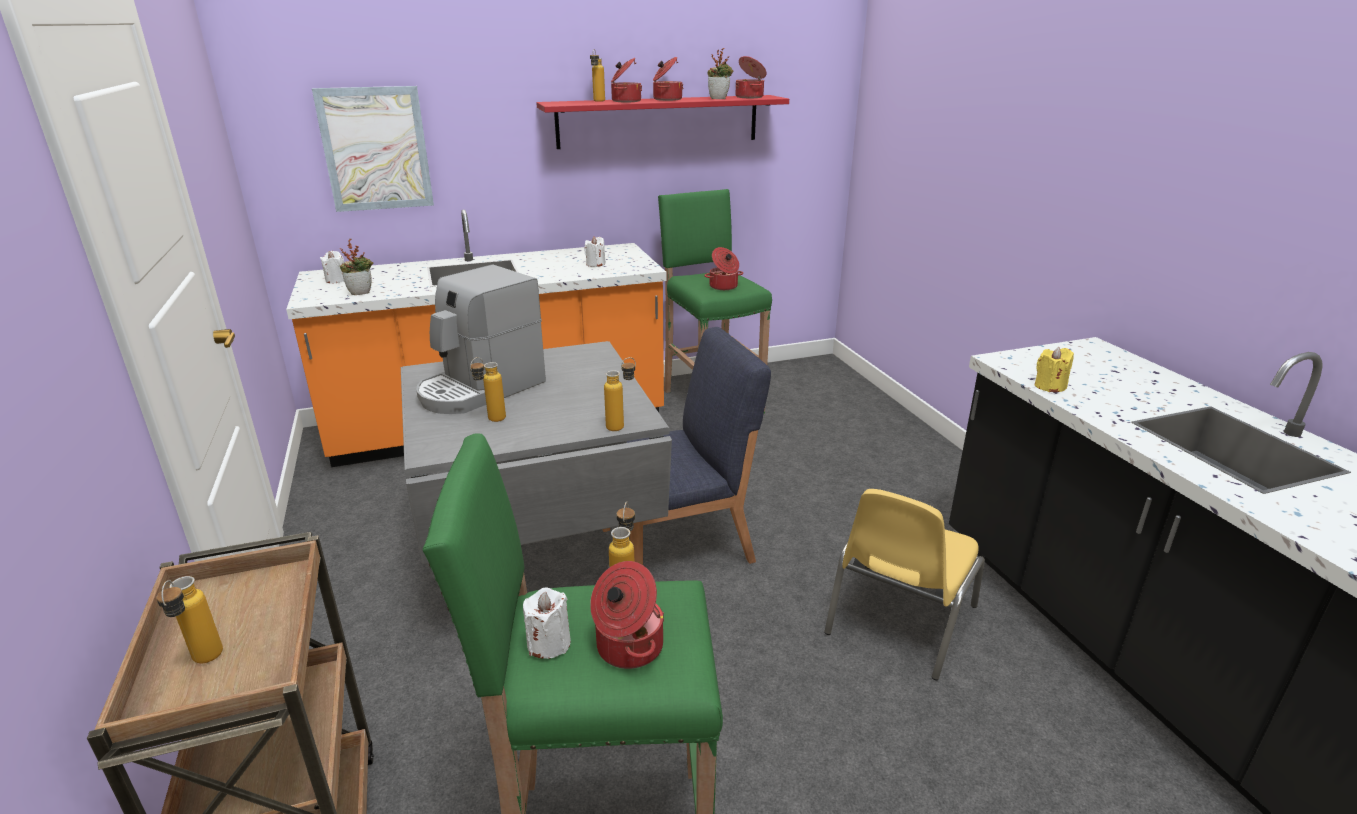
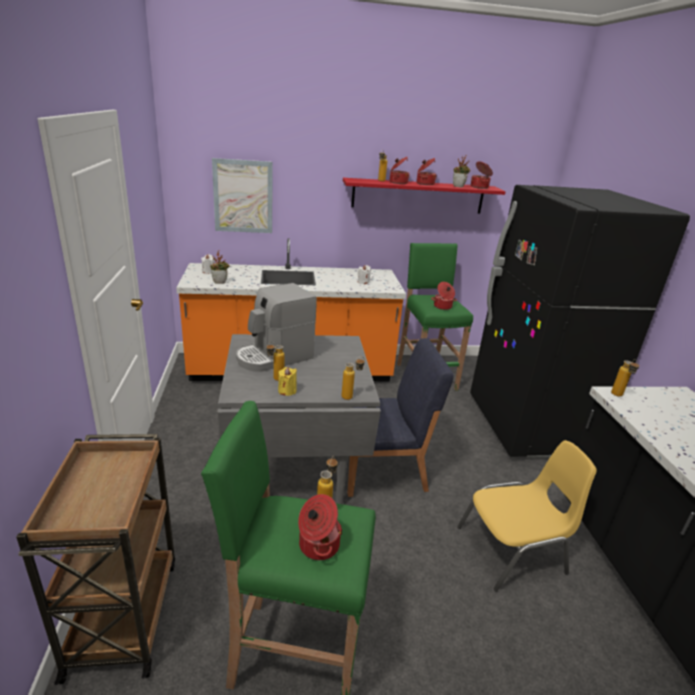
camera: 10 degrees right, 0 degrees up
(204, 663) = (84, 503): bottle -> bottle (618, 396)
(549, 643) = (272, 532): white candle -> none
(877, 446) = (528, 426): none -> black fridge
(898, 620) = (513, 551): yellow chair -> yellow chair turned 150 degrees counterclockwise
(1049, 386) = (640, 419): yellow candle -> yellow candle (287, 391)

